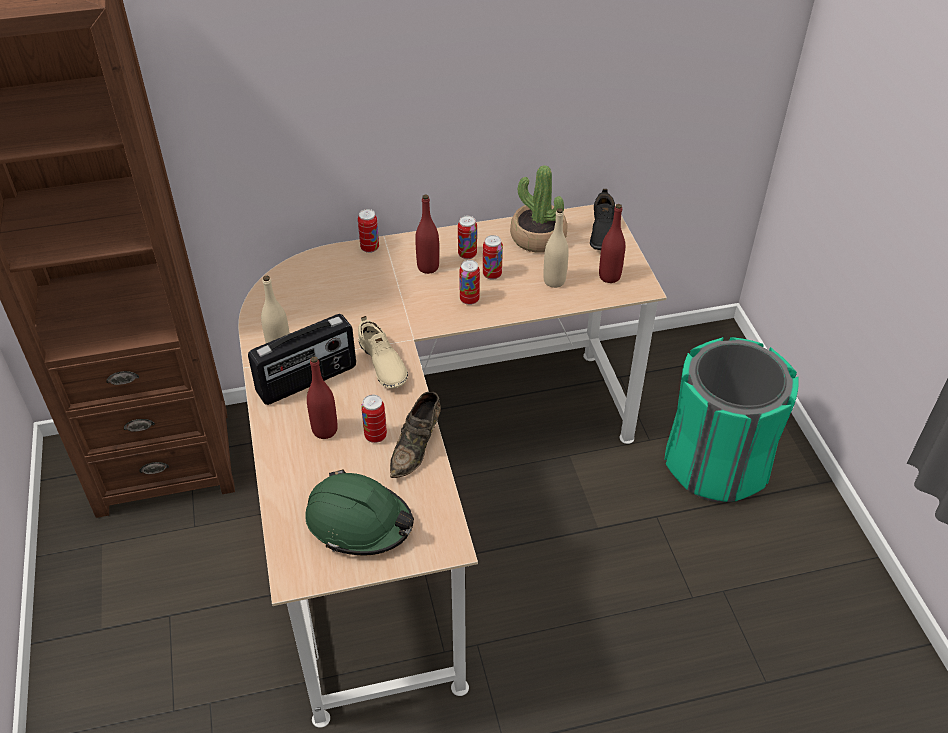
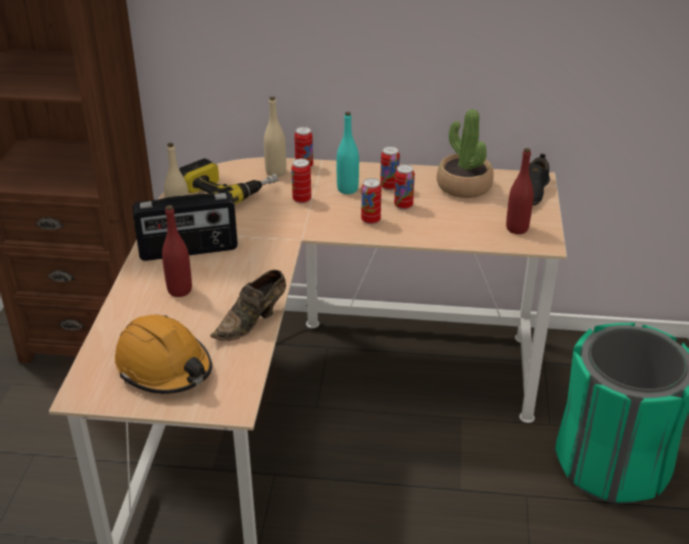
camera: 20 degrees right, 10 degrees down
(307, 297) = (227, 191): none -> power drill
(359, 522) = (164, 367): green hard hat -> orange hard hat
(375, 436) = (221, 304): can -> can (301, 199)
(382, 364) = (261, 252): beige shoe -> none
(428, 267) = (347, 189): red bottle -> turquoise bottle
(554, 281) = (460, 222): beige bottle -> beige bottle (276, 172)

